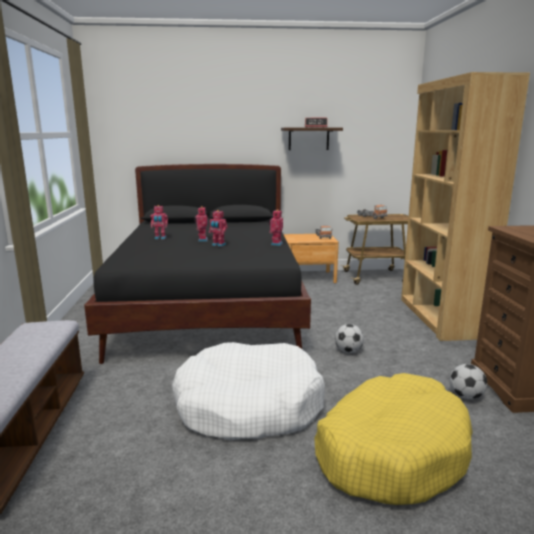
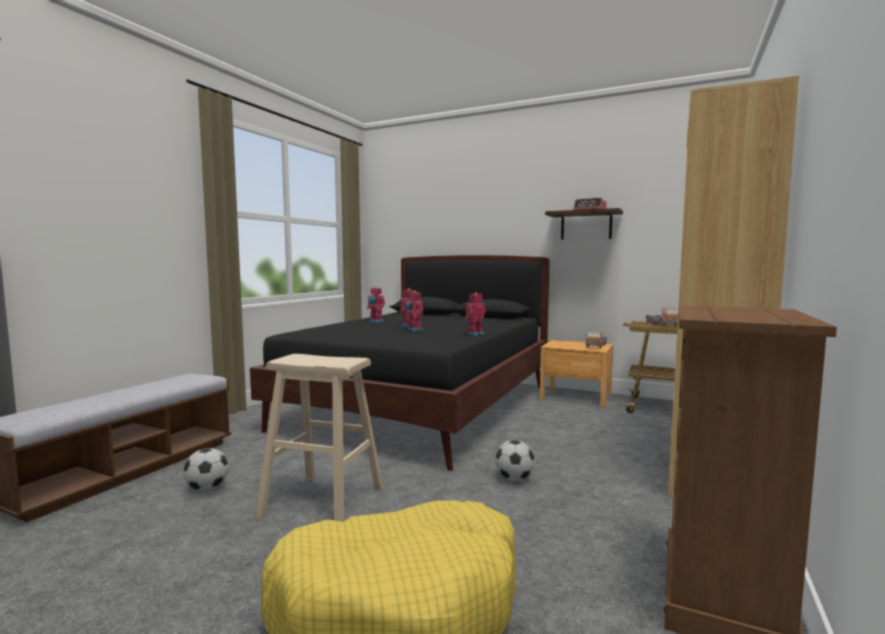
camera: 30 degrees right, 10 degrees down
(248, 406) = (323, 502): white dog bed -> beige stool
(466, 396) = (610, 579): football -> football (207, 488)

